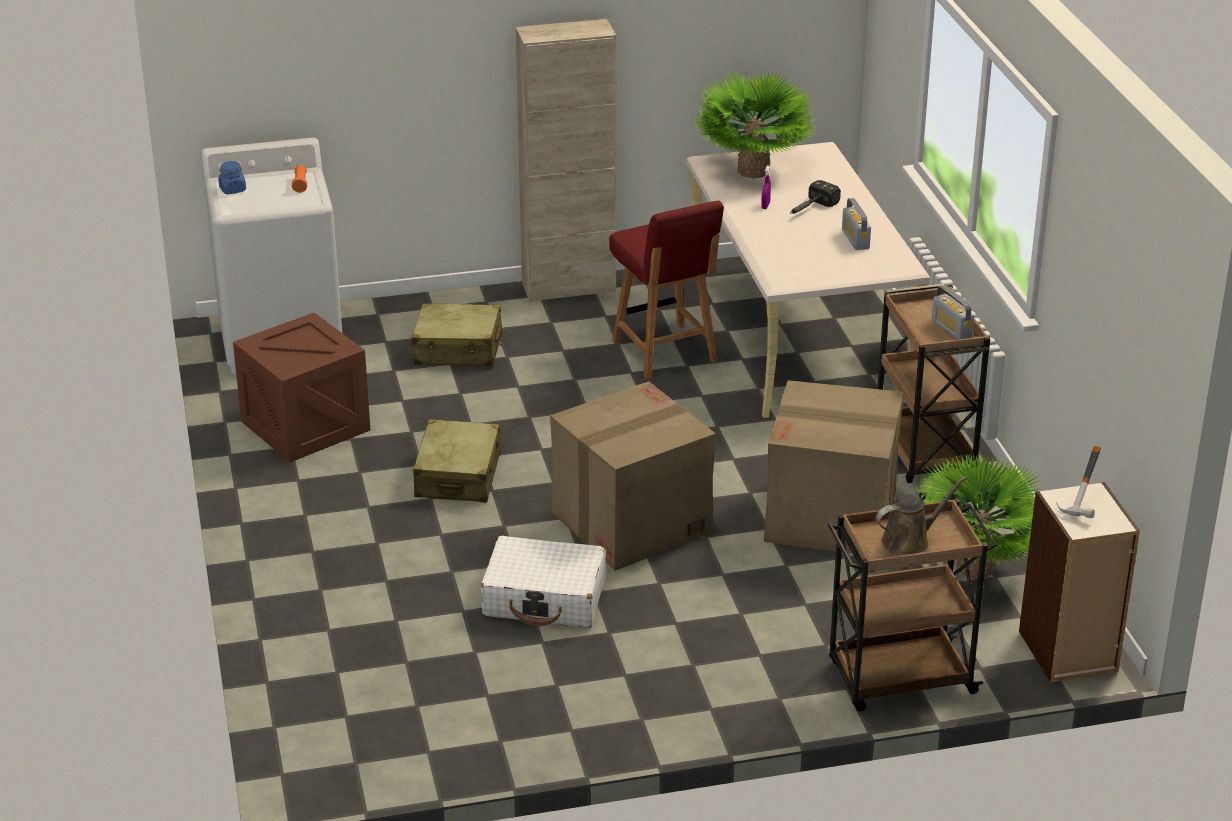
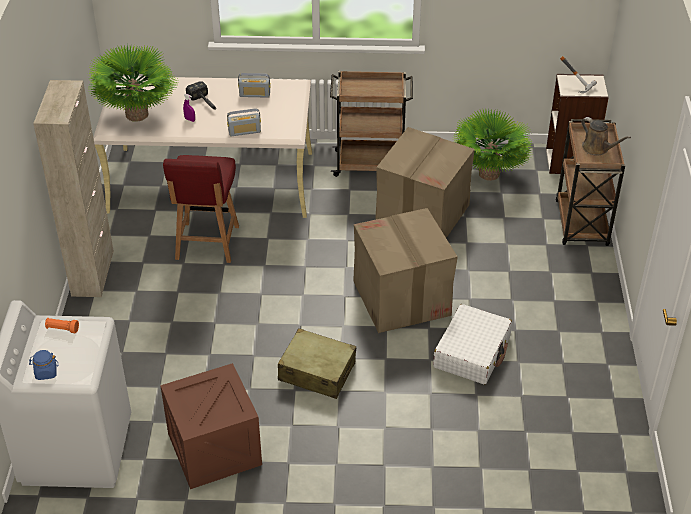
camera: 75 degrees left, 10 degrees up
(458, 349) = (148, 346): beige suitcase -> none
(665, 352) = (207, 244): red chair -> red chair turned 105 degrees clockwise
(909, 541) = (597, 148): brown watering can -> brown watering can turned 150 degrees clockwise
(951, 329) = (380, 84): radio -> radio (244, 131)

